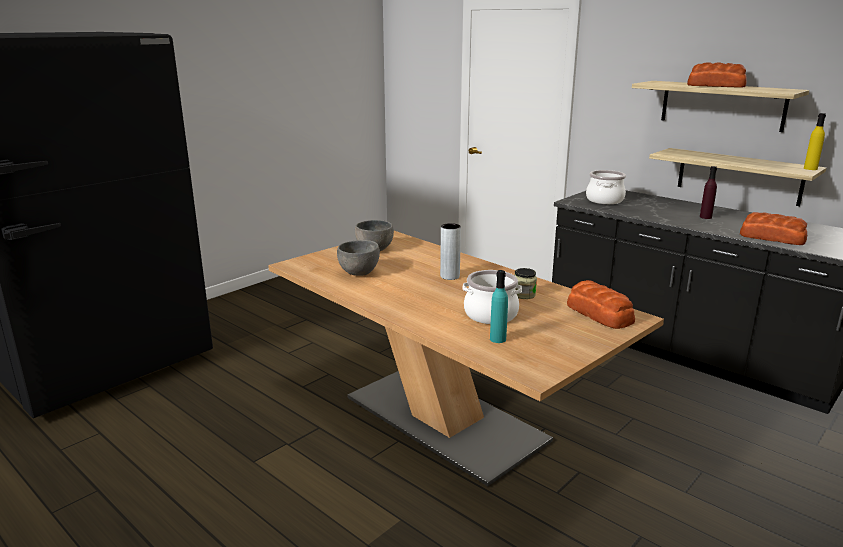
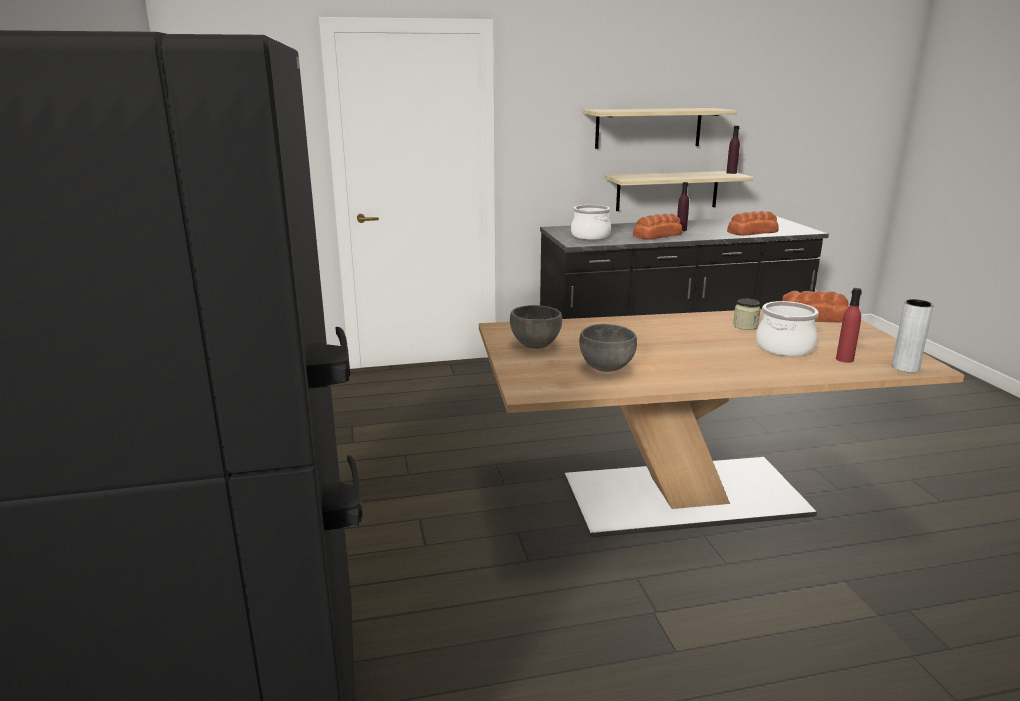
camera: 55 degrees left, 0 degrees up
(450, 276) = (666, 337): grey vase -> grey vase (905, 368)
(498, 339) = (844, 359): turquoise bottle -> red bottle
(715, 86) = (656, 109): bread -> bread (656, 235)
(810, 168) = (731, 173): yellow bottle -> purple bottle

